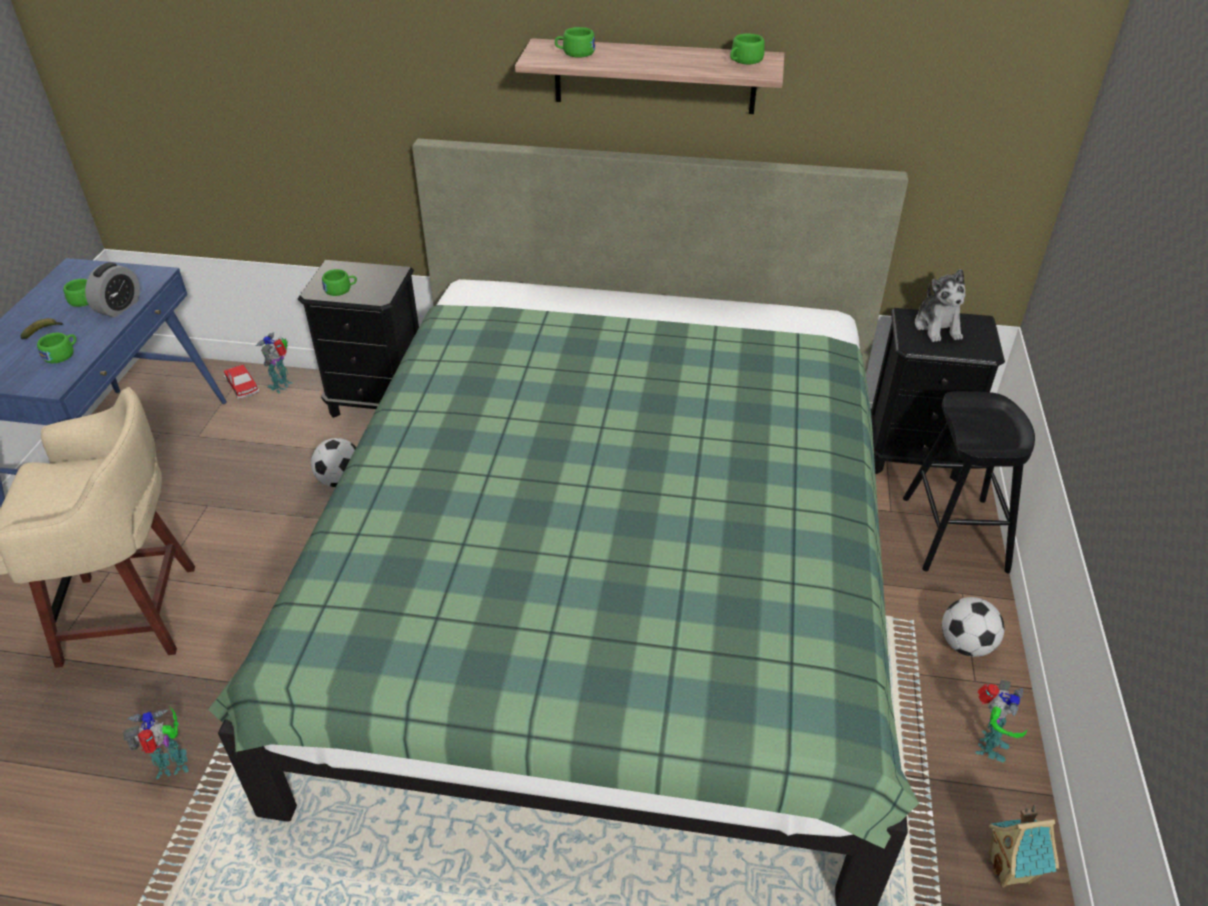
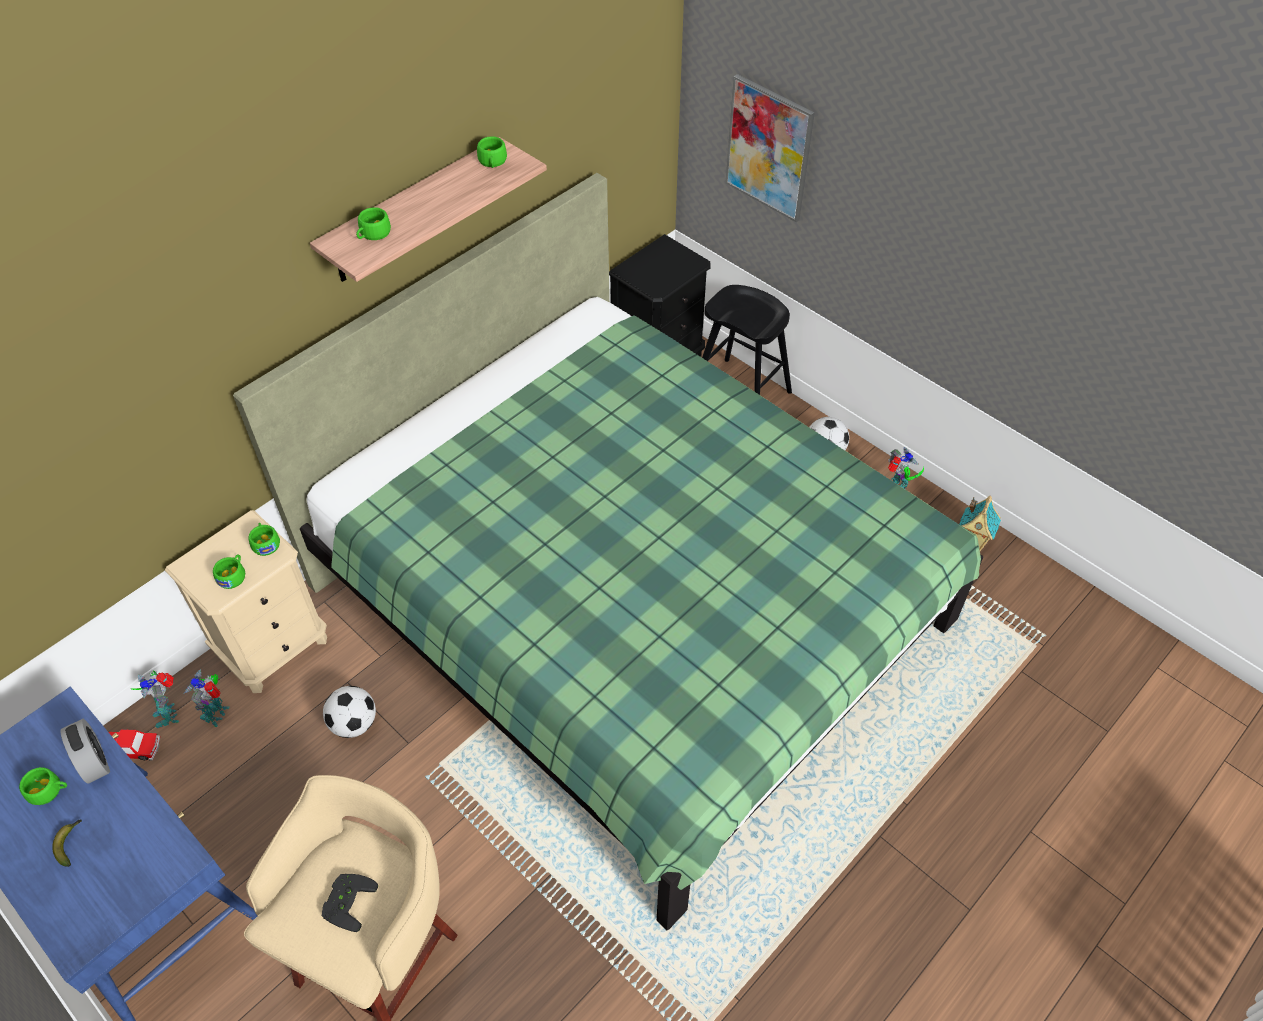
camera: 55 degrees left, 10 degrees up
(62, 354) = (133, 836): green cup -> green cup (265, 543)
(66, 497) = (346, 901): none -> black game controller
(174, 767) = (579, 975): toy robot -> toy robot (218, 713)
(378, 401) = (274, 647): black nightstand -> beige nightstand
(937, 327) = (650, 265): plush toy -> none
(1104, 232) = (769, 148): none -> picture

